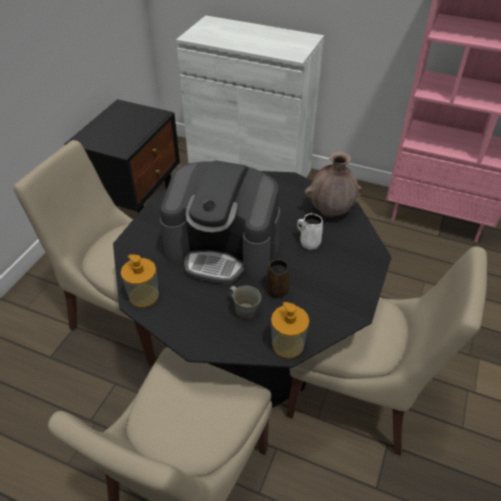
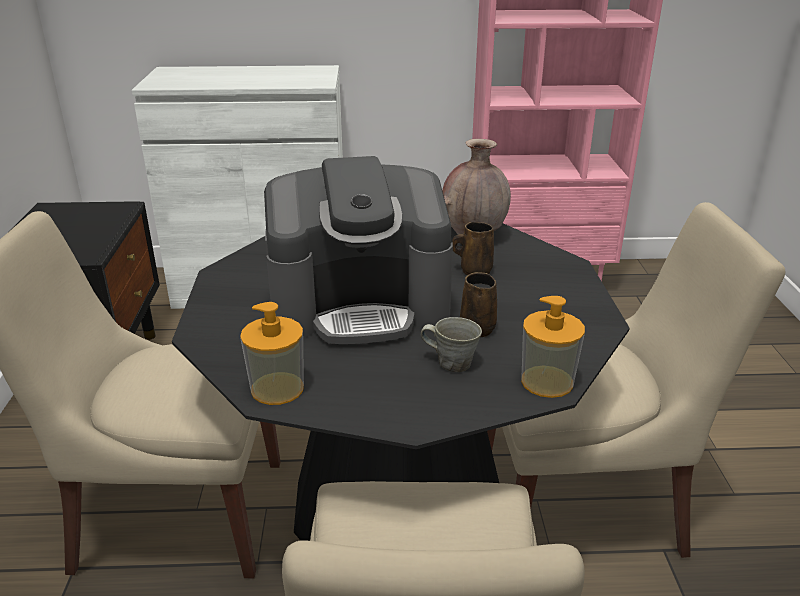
camera: 25 degrees left, 15 degrees down
(309, 242) = (474, 271): white mug -> brown mug

